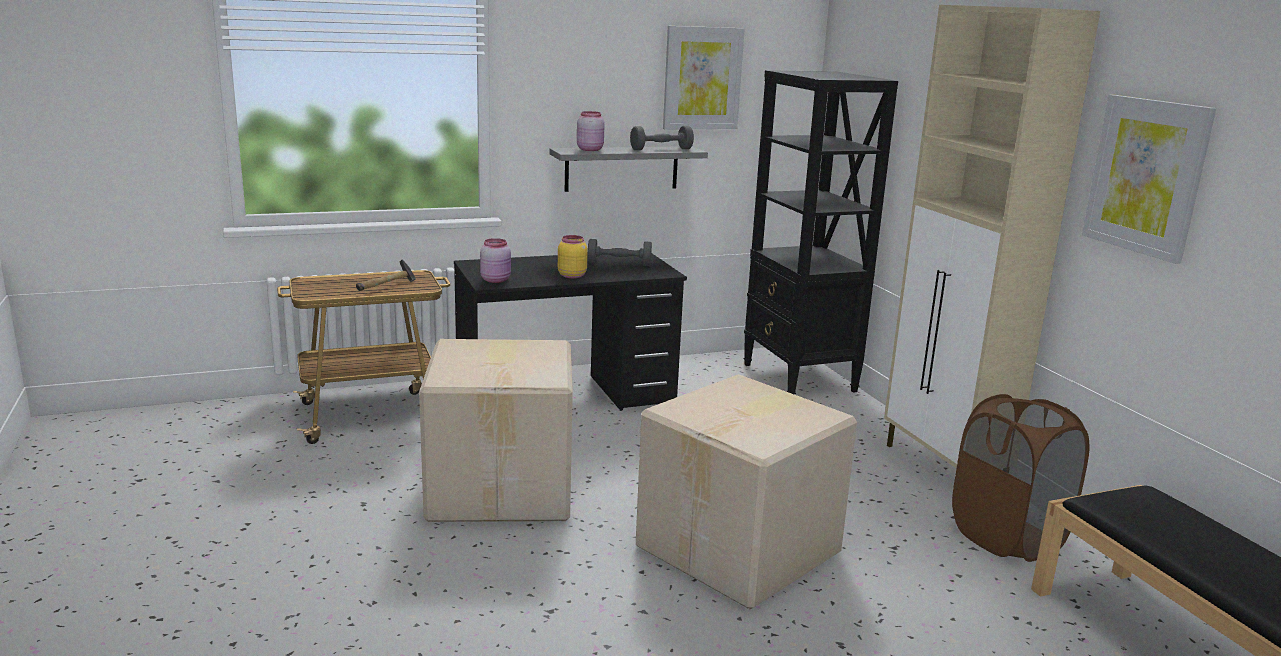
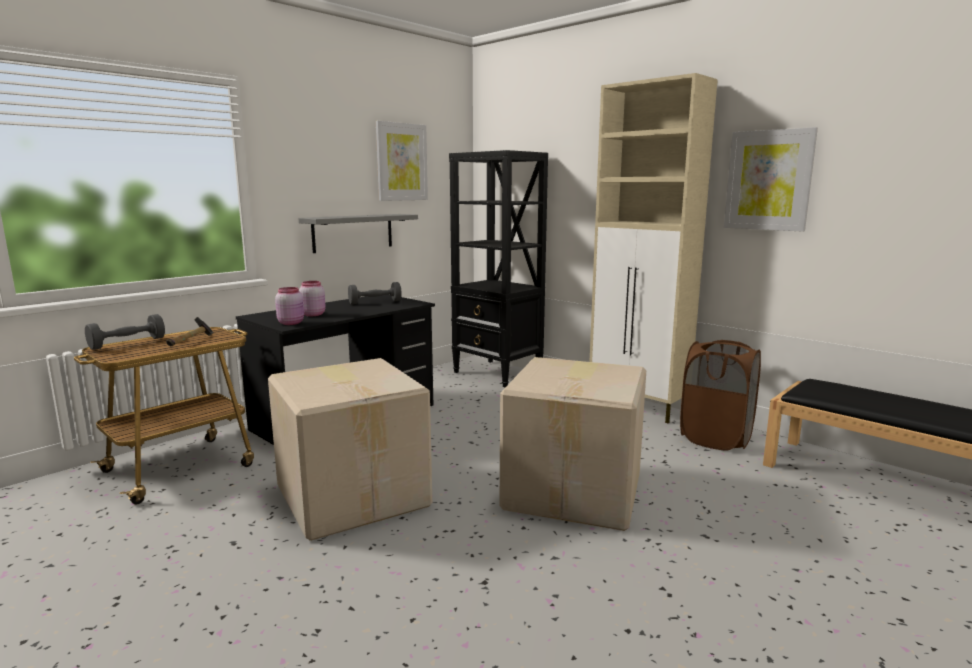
camera: 25 degrees left, 5 degrees down
(571, 275) = (349, 313): yellow jar -> none
(590, 149) = (332, 216): pink jar -> pink jar (313, 314)
(661, 149) = (383, 215): grey dumbbell -> grey dumbbell (127, 343)

